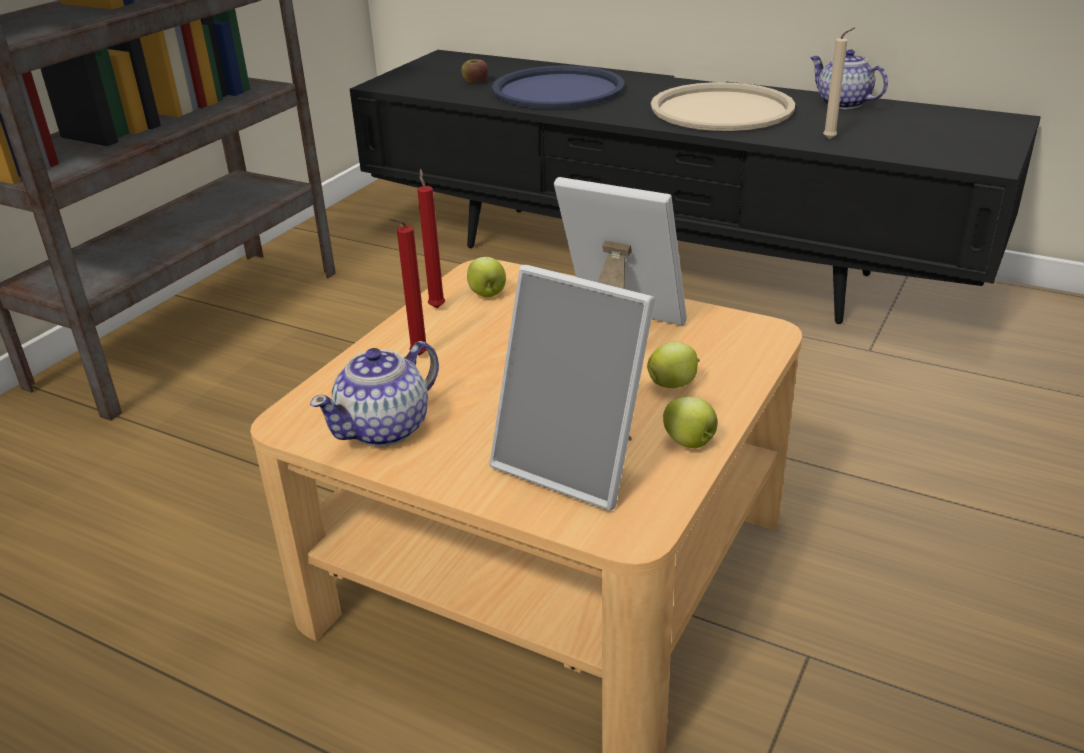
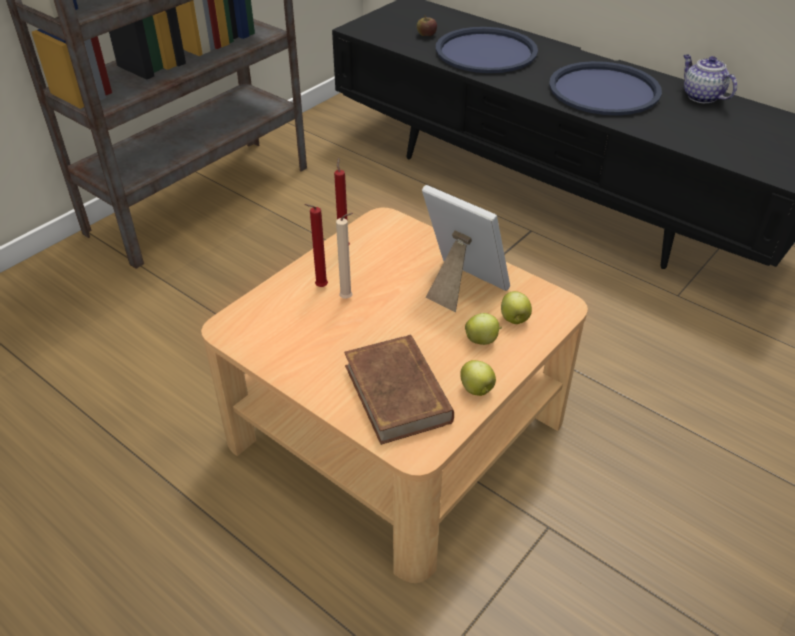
camera: 10 degrees right, 10 degrees up
(386, 428) = (285, 343): teapot -> none
(487, 294) = (380, 241): apple -> apple (514, 319)
(576, 463) = (398, 393): picture frame -> brown book
(722, 109) = (604, 90): beige tray -> blue tray
(831, 139) = (677, 133): beige candle -> beige candle (348, 299)

